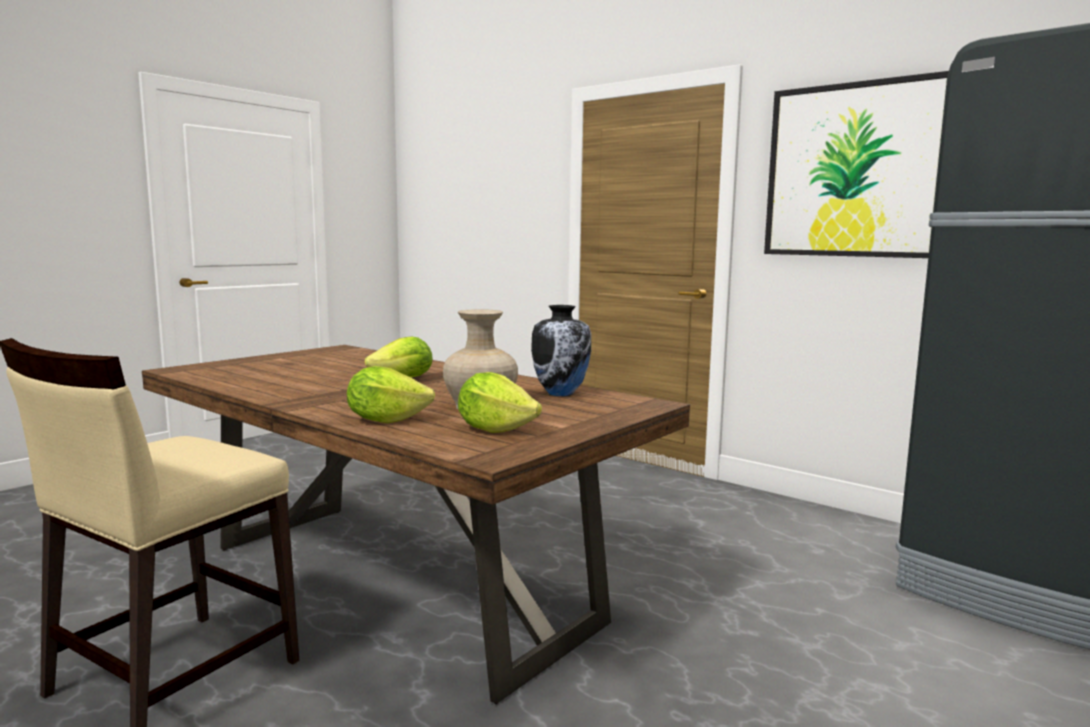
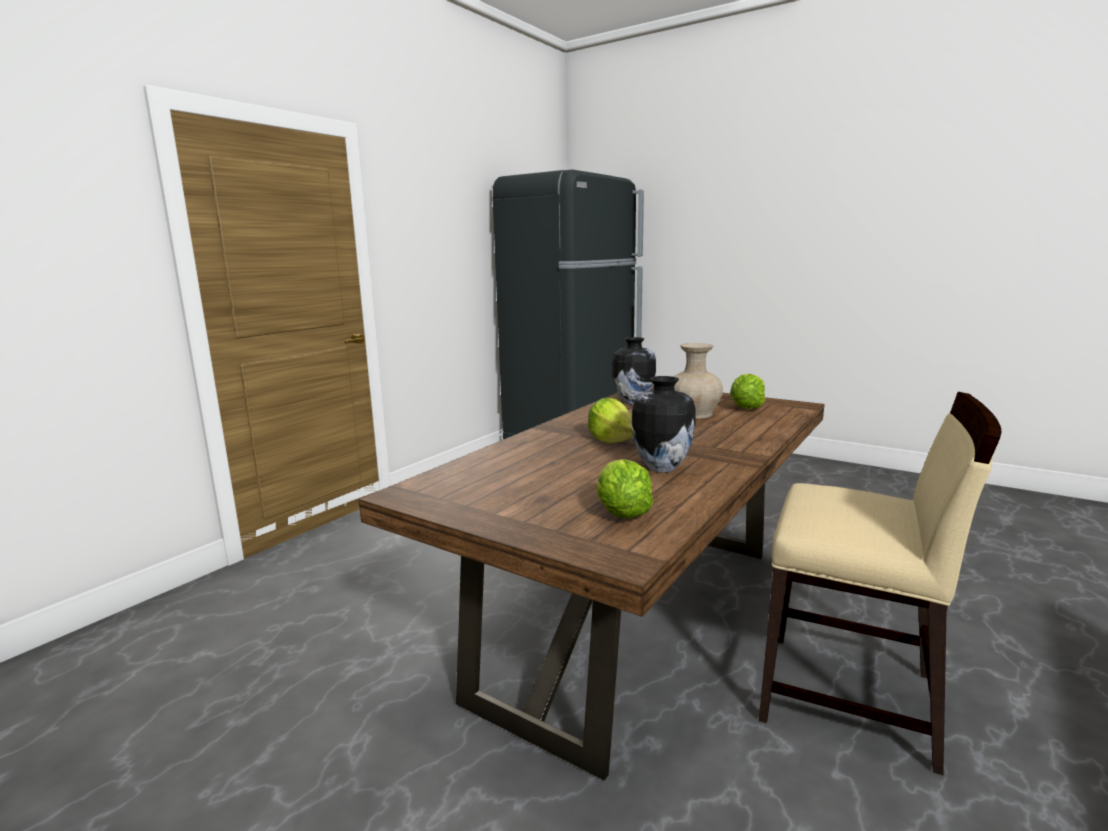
camera: 95 degrees left, 5 degrees up
(307, 384) = (660, 468): none -> vase
(386, 420) = (757, 428): lettuce -> lettuce (621, 513)
(853, 171) = (438, 229): picture -> none

